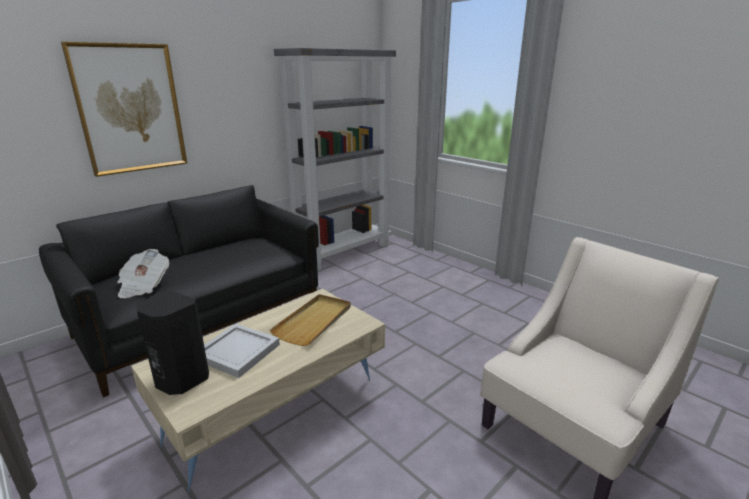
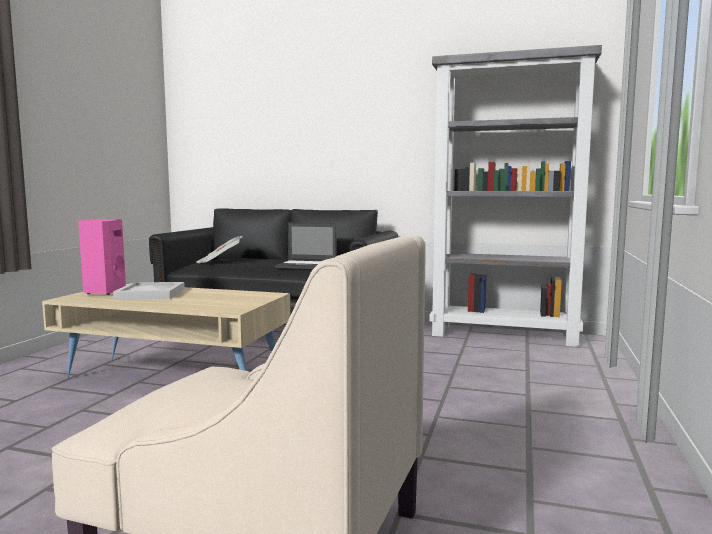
camera: 60 degrees right, 15 degrees down
(130, 109) = (294, 129): picture -> none
(180, 380) = (103, 292): black speaker -> pink speaker
(245, 256) = (307, 265): none -> laptop
(314, 321) = (219, 299): beige tray -> none

